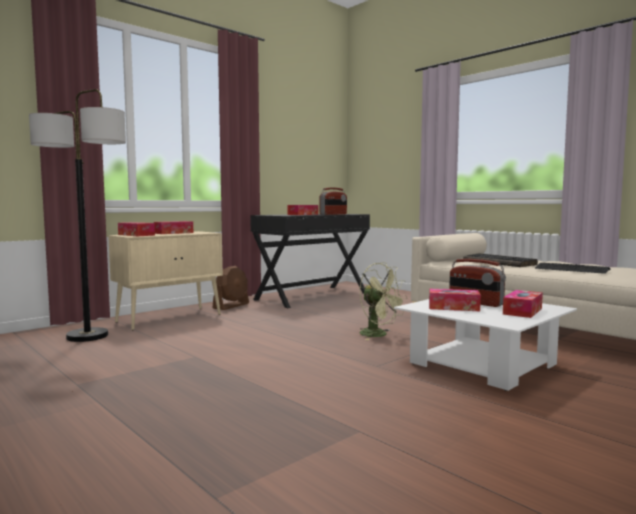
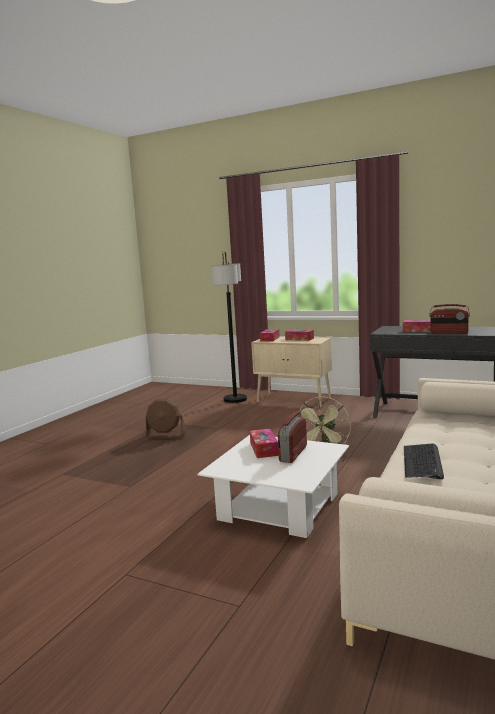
camera: 70 degrees right, 5 degrees up
(231, 306) = (352, 403): brown fan -> brown fan (166, 436)
(499, 262) = (439, 431): keyboard -> none
(522, 311) = (270, 471): tissue box -> none

